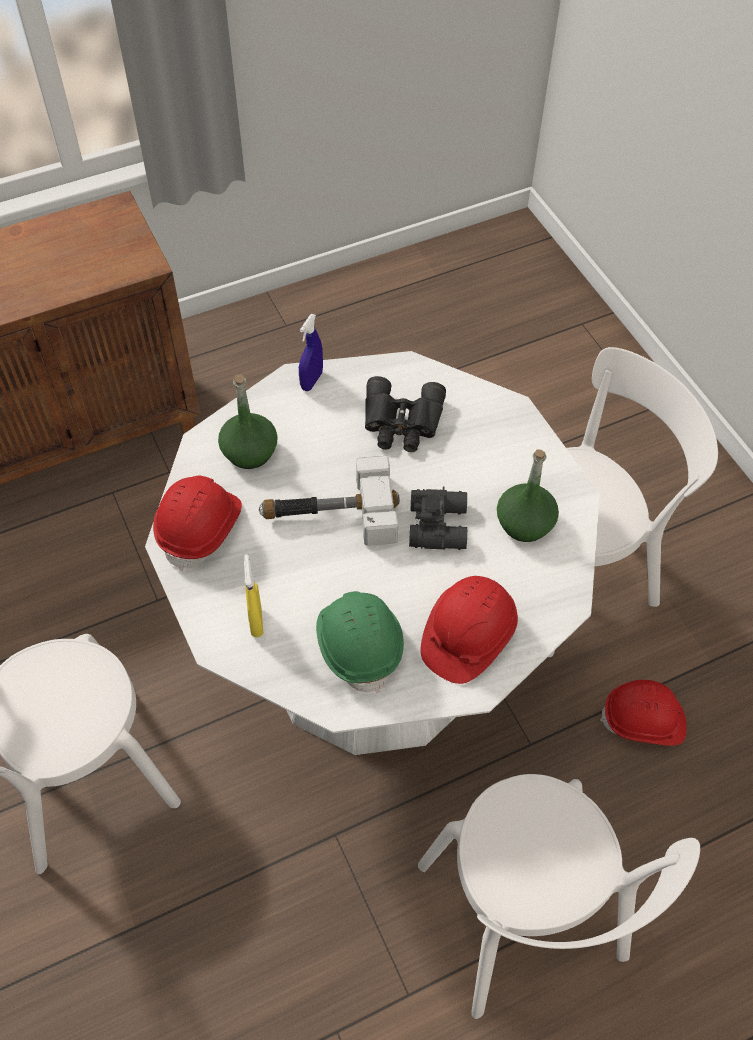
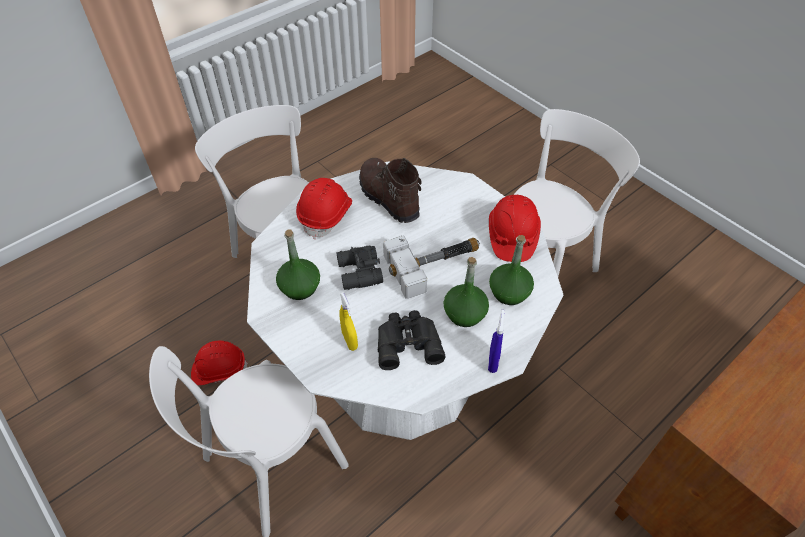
camera: 165 degrees right, 5 degrees down
(256, 621) = (451, 197): yellow spray bottle -> yellow spray bottle (349, 340)
(319, 439) = (464, 313): none -> green bottle
(359, 644) = (388, 198): green hard hat -> brown boot

